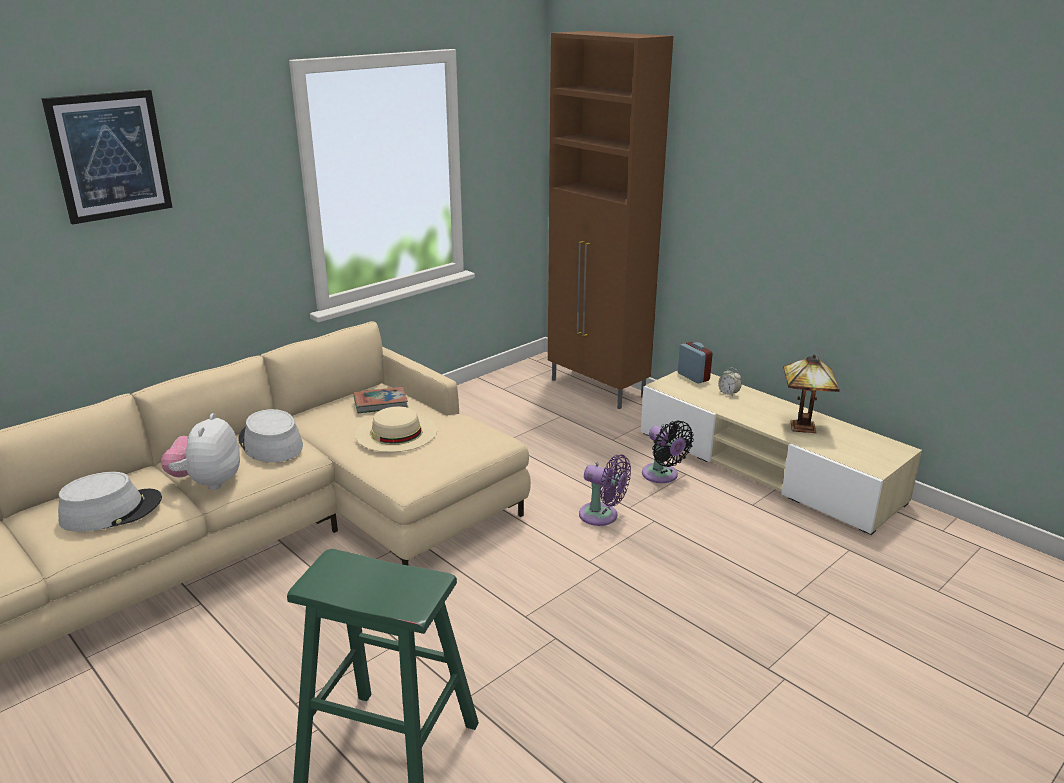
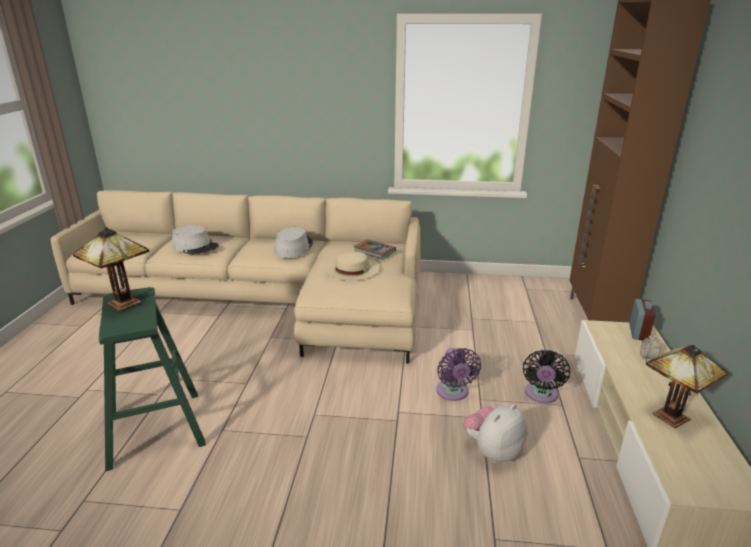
camera: 50 degrees right, 0 degrees up
(110, 156) = (276, 62): picture -> none
(208, 482) = (244, 253): plush toy -> plush toy (493, 451)
(350, 583) = (123, 304): none -> table lamp

